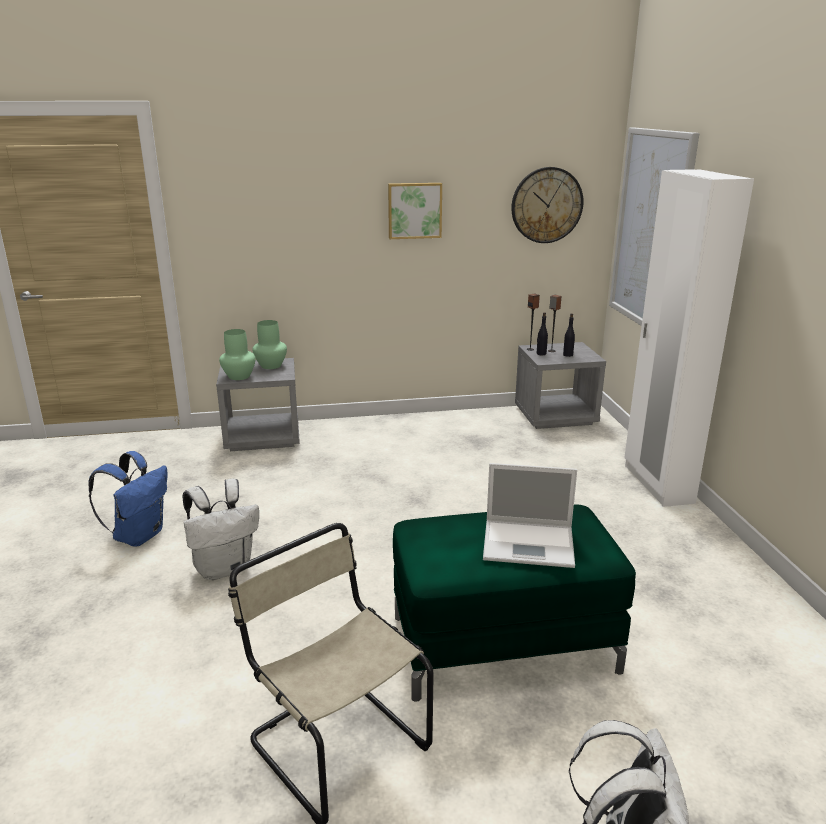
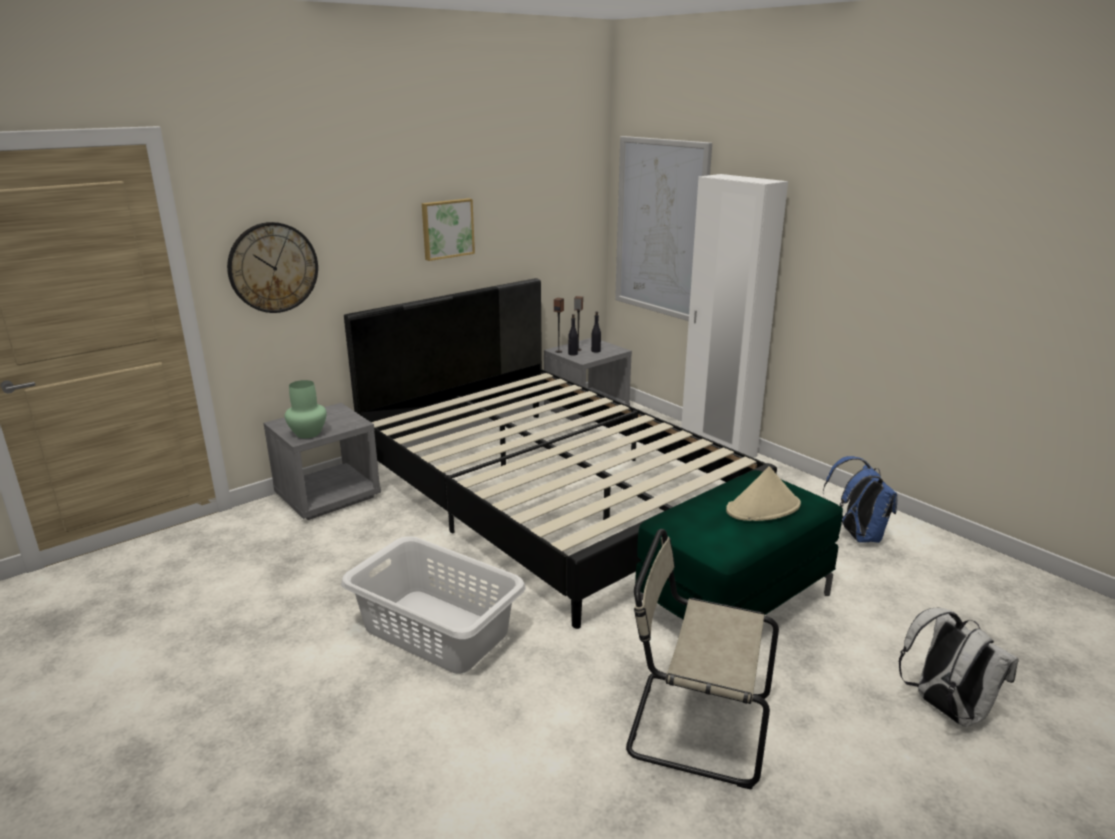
camera: 30 degrees left, 0 degrees up
(139, 535) = (306, 631): blue backpack -> blue backpack (857, 535)
(224, 568) = (436, 629): white backpack -> white laundry basket
(271, 365) = (328, 415): green vase -> none
(438, 484) = (551, 495): none -> black bed
(530, 544) = (763, 508): laptop -> beige hat
(546, 205) = (557, 212): wall clock -> wall clock (273, 267)

